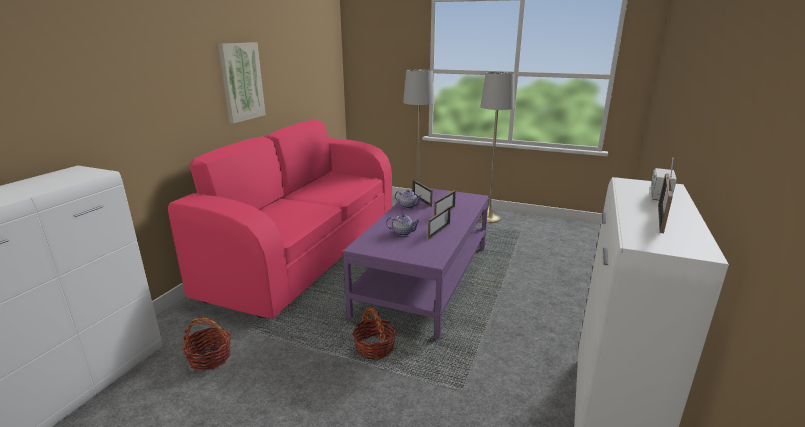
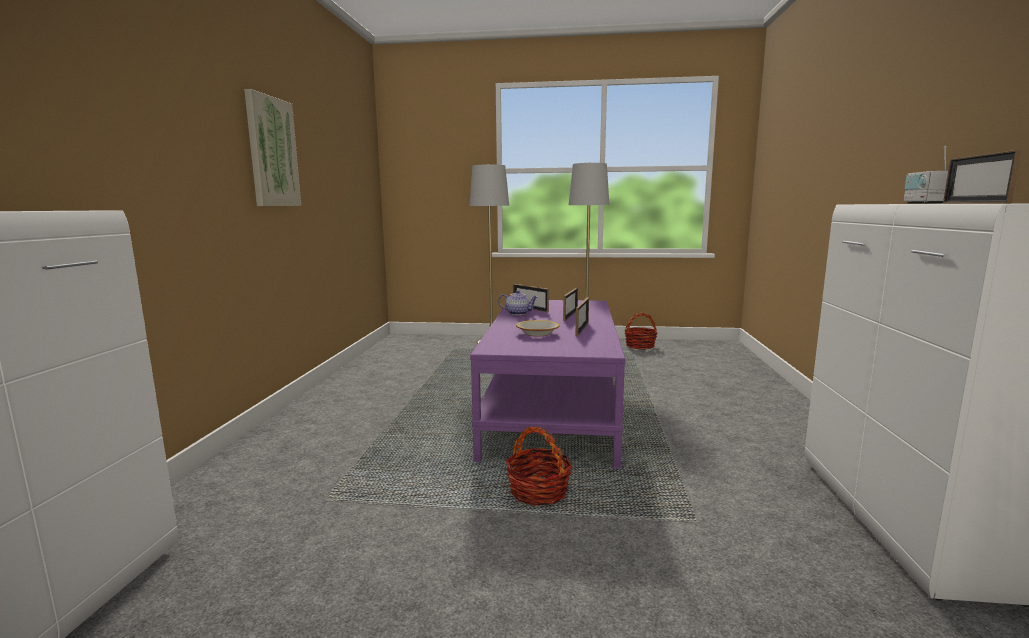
camera: 15 degrees left, 10 degrees down
(210, 358) = (275, 546): basket -> basket (640, 346)
(308, 250) = (369, 396): pink sofa -> none
(403, 232) = (537, 333): teapot -> bowl

